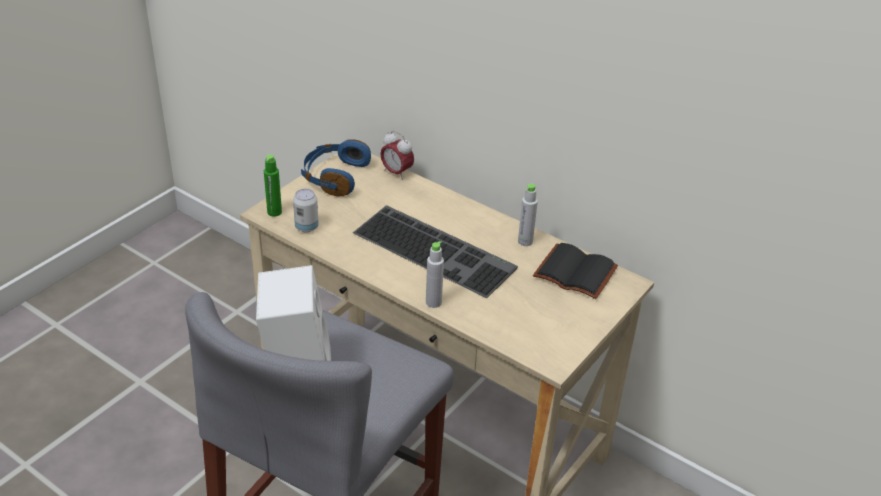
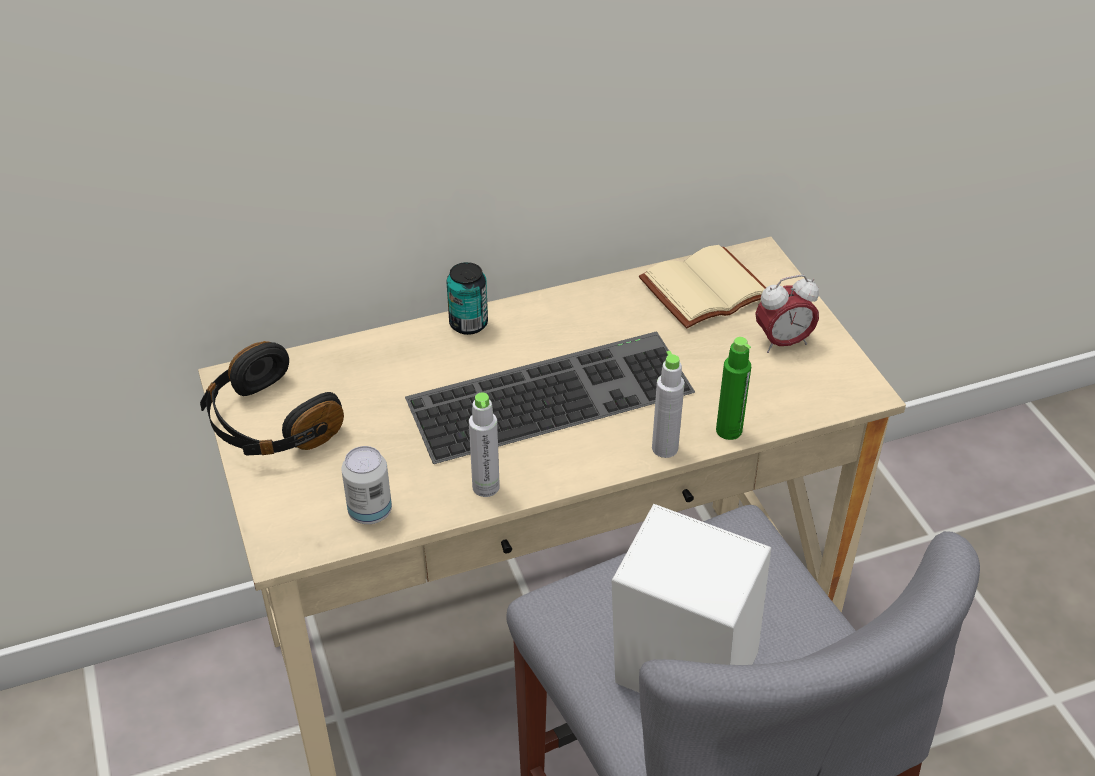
camera: 55 degrees left, 5 degrees up
(274, 212) = (292, 535): green bottle -> green bottle (729, 430)
(334, 177) = (269, 424): blue headphones -> black headphones
(396, 173) = (329, 352): alarm clock -> alarm clock (782, 342)
(459, 204) = (468, 324): none -> can
(525, 241) = (605, 302): grey bottle -> grey bottle (486, 487)
(573, 273) = (705, 292): black book -> beige book

